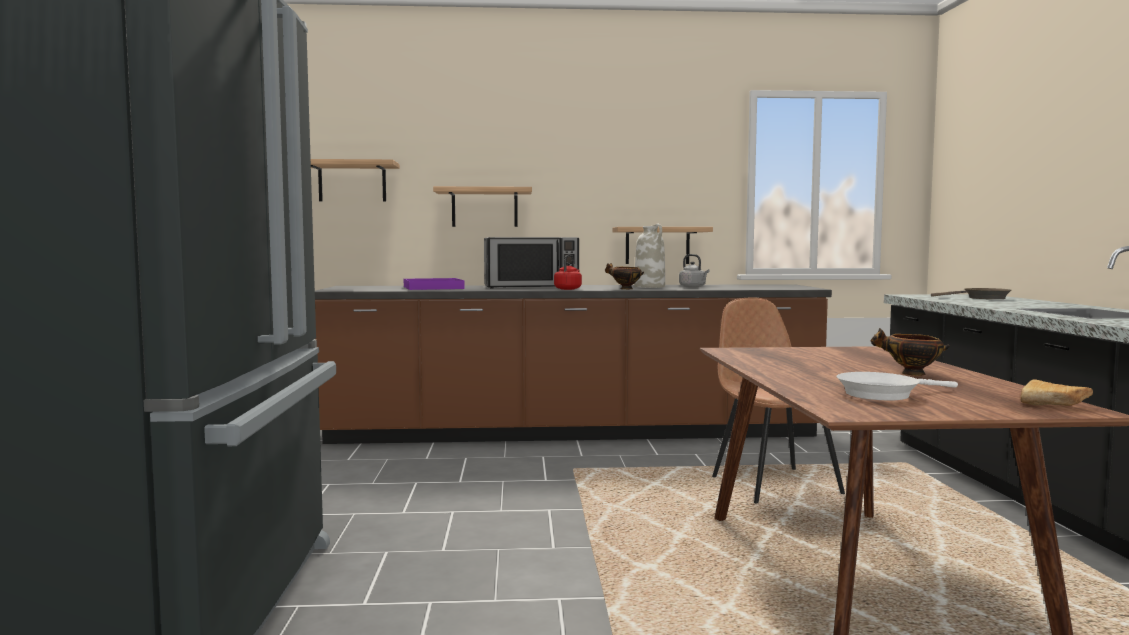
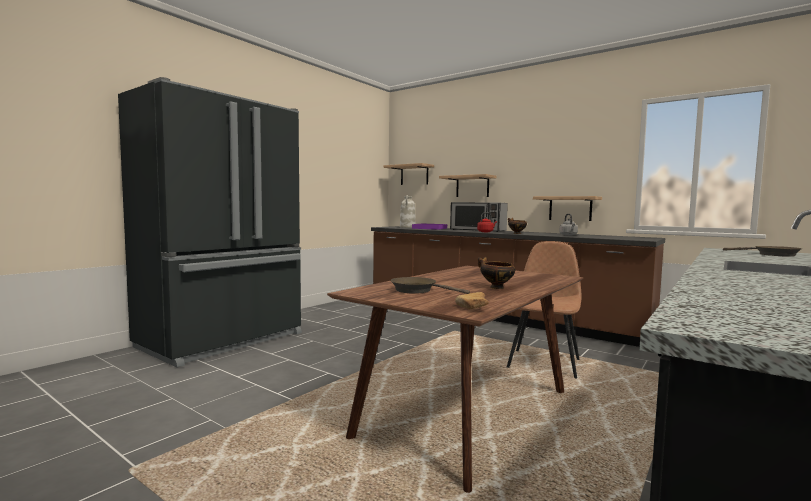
camera: 40 degrees right, 0 degrees up
(650, 287) = (542, 233): white vase -> white vase (407, 227)
(883, 394) = (417, 290): white frying pan -> brown frying pan

